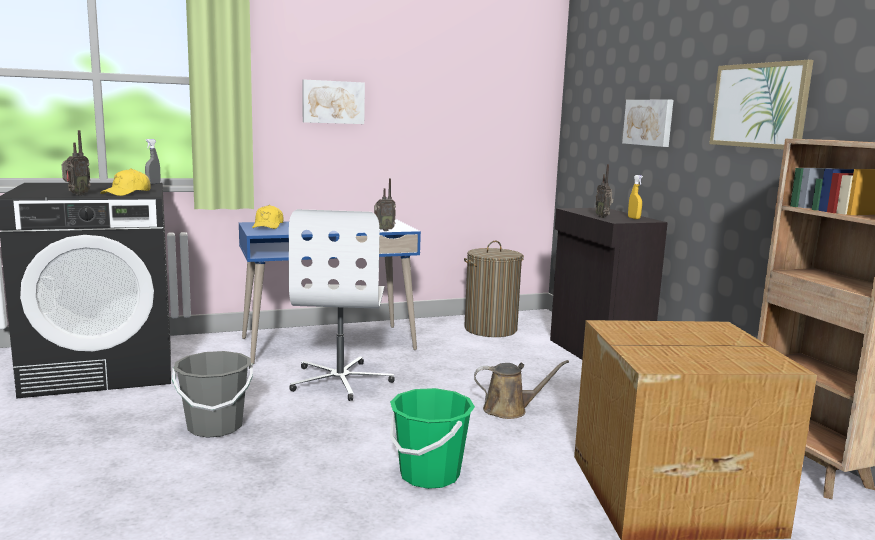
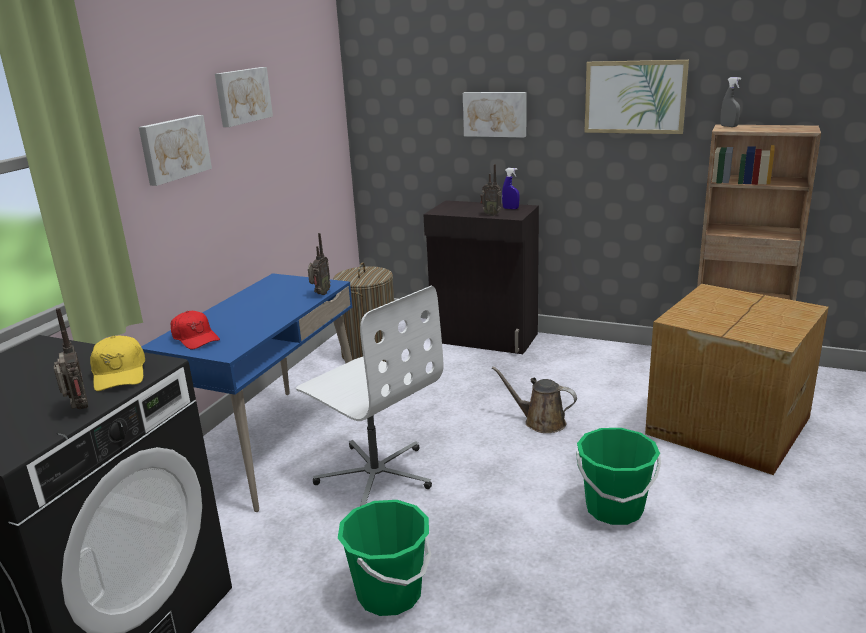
camera: 45 degrees left, 10 degrees up
(153, 184) = (48, 342): grey spray bottle -> grey spray bottle (728, 126)
(215, 427) = (389, 594): grey bucket -> green bucket
(268, 226) = (195, 338): yellow cap -> red cap
(418, 78) = (242, 96): none -> picture
(509, 410) = (540, 422): brown watering can -> brown watering can turned 105 degrees counterclockwise
(634, 218) = (510, 208): yellow spray bottle -> blue spray bottle

